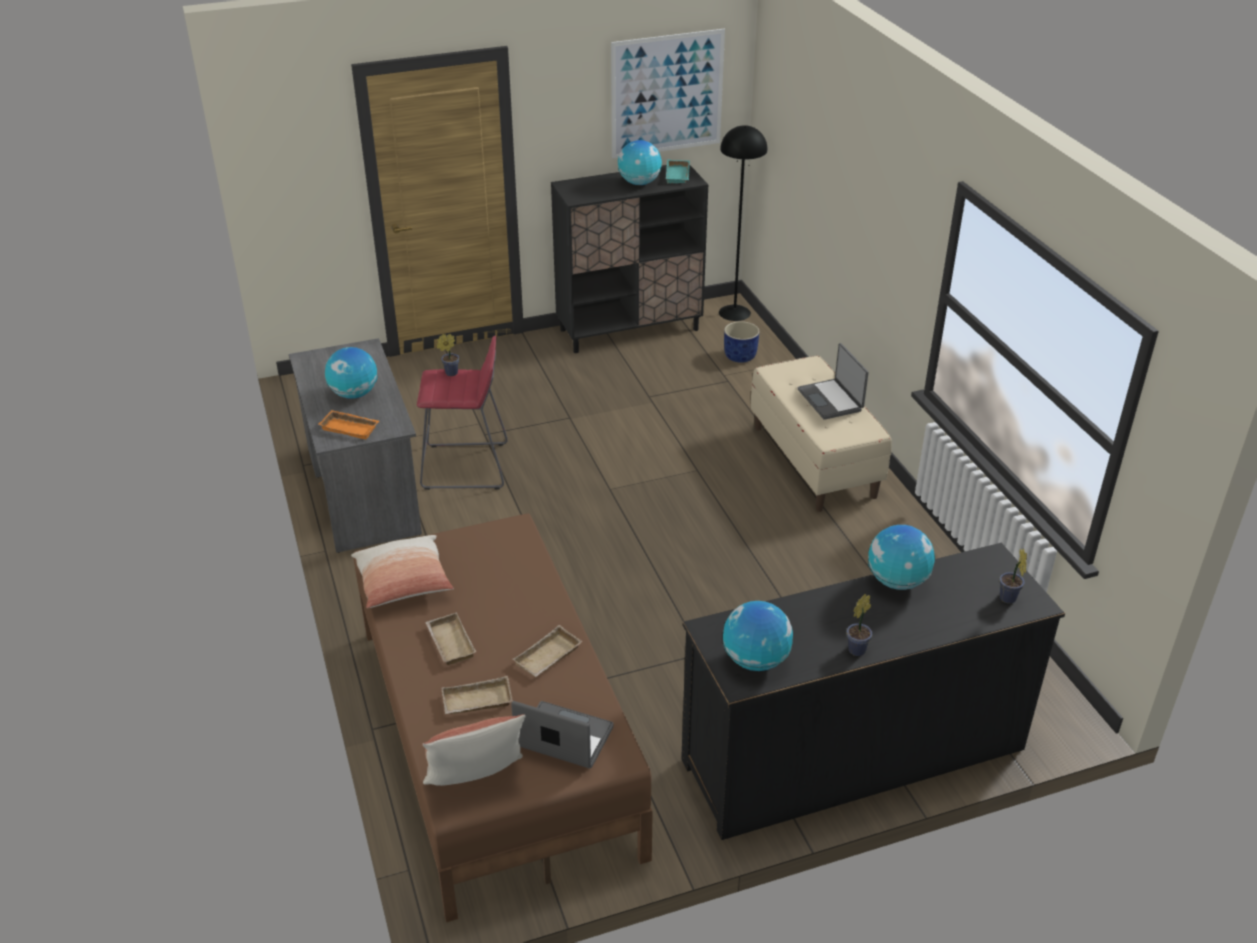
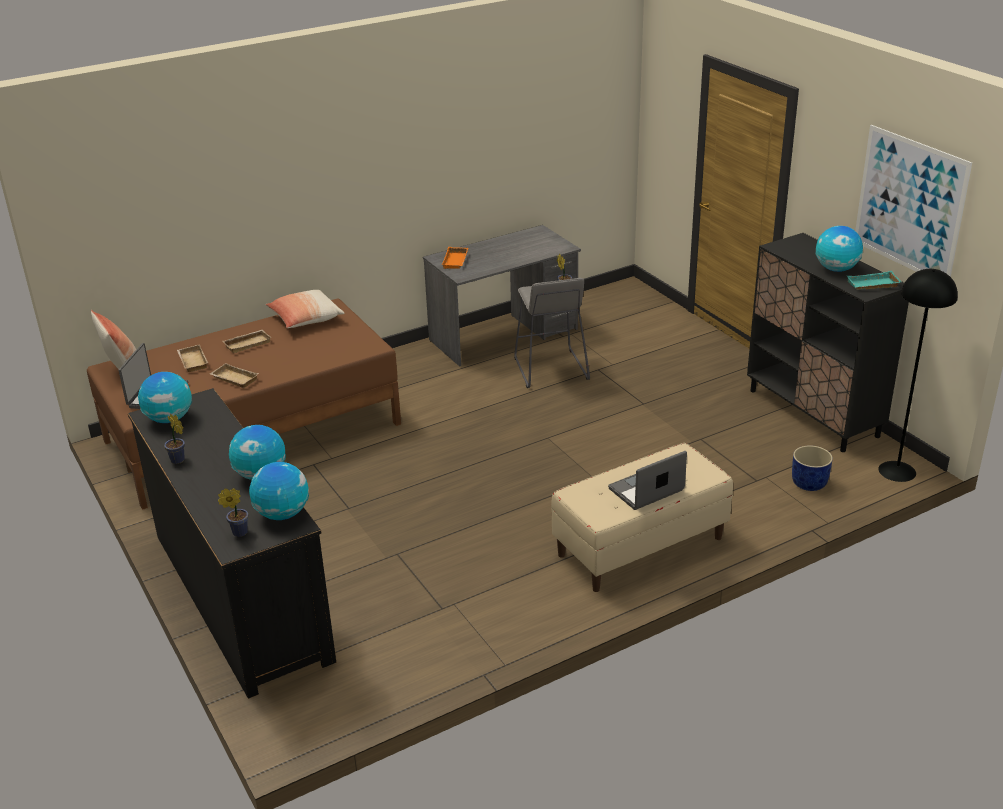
camera: 80 degrees right, 5 degrees down
(354, 394) = (499, 254): globe -> globe (282, 514)
(465, 466) = (550, 369): red stool -> grey stool

